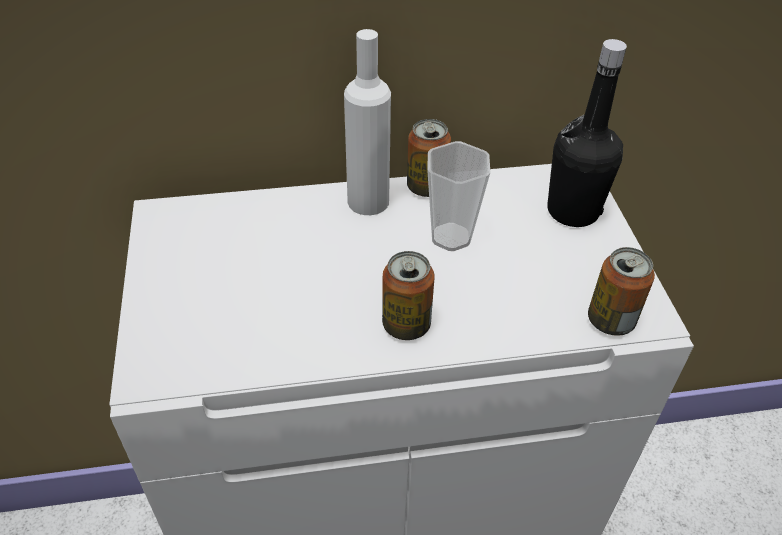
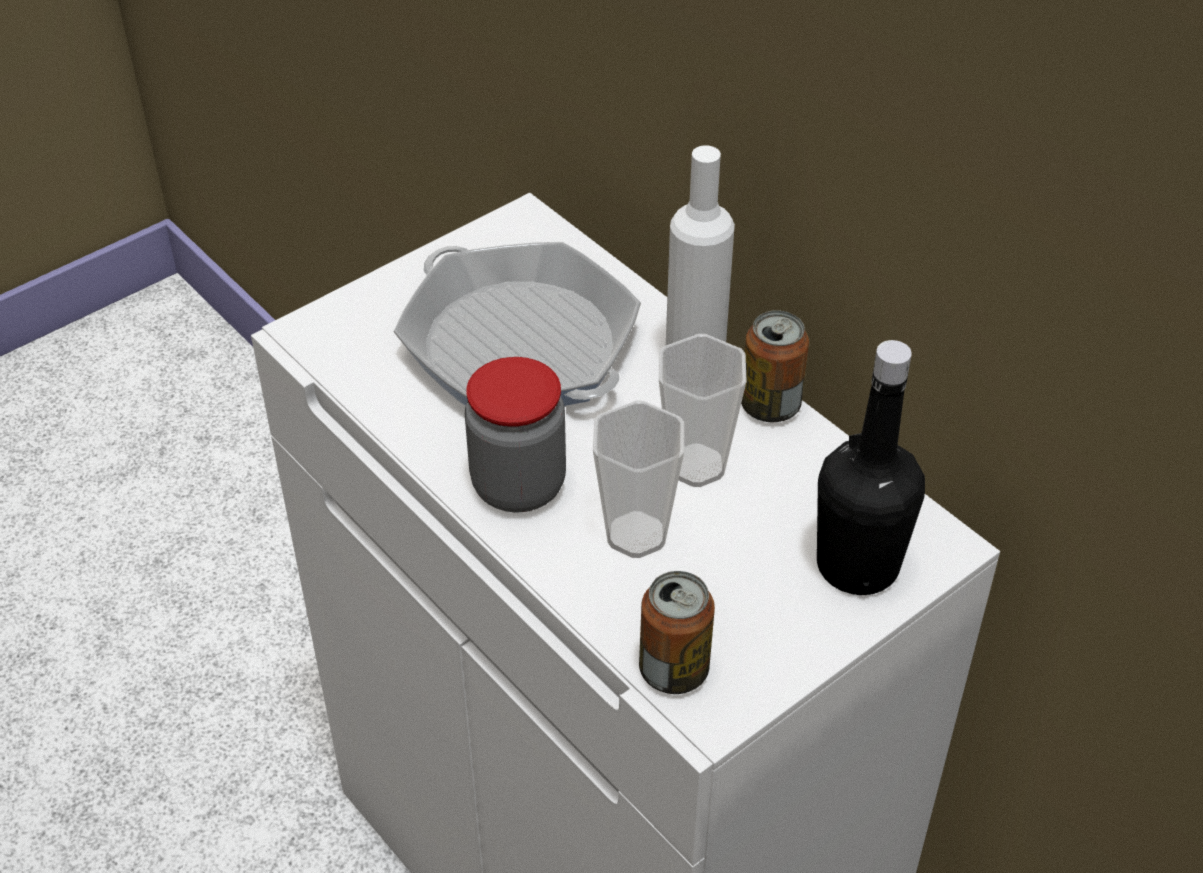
camera: 60 degrees right, 0 degrees up
(275, 267) = (519, 345): none -> frying pan
(406, 325) = (518, 486): can -> jar
(489, 288) = (636, 535): none -> cup

